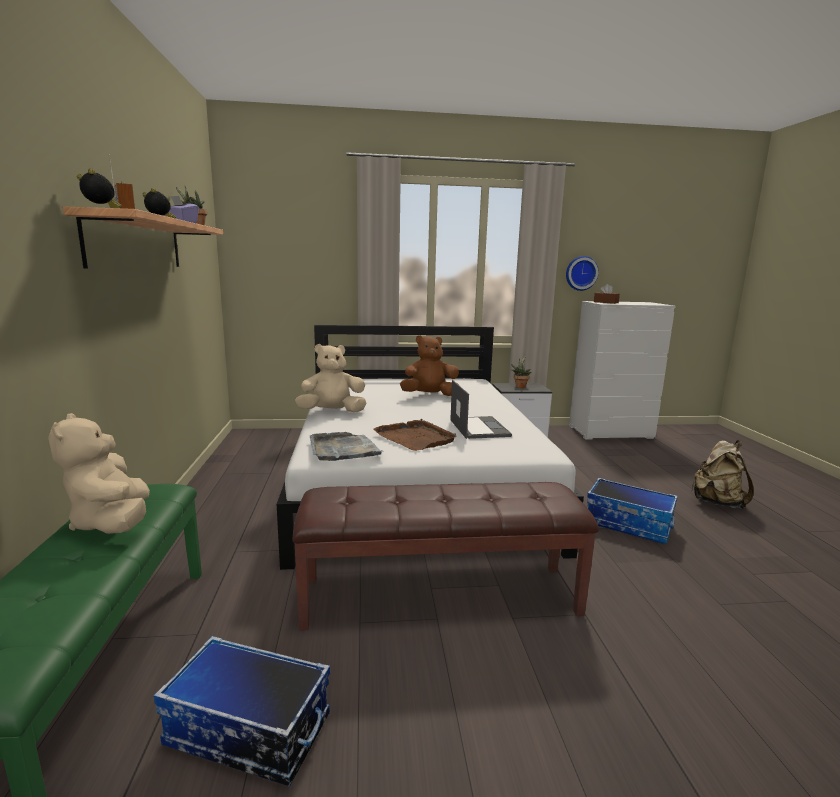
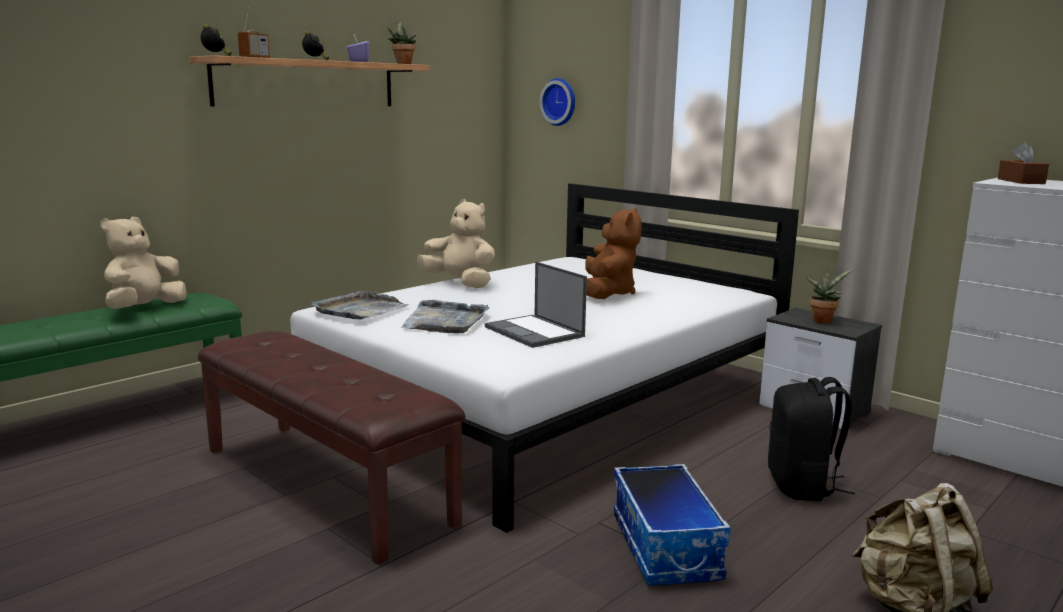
camera: 50 degrees right, 0 degrees up
(247, 732) = (85, 477): storage box -> none
(416, 438) = (445, 321): brown tray -> grey tray
(429, 395) = (608, 293): brown plush toy -> brown plush toy turned 60 degrees clockwise
(478, 428) = (535, 332): laptop -> laptop turned 105 degrees clockwise
(580, 273) = (1005, 119): wall clock -> wall clock (560, 102)
(593, 472) = (802, 486): none -> black backpack

